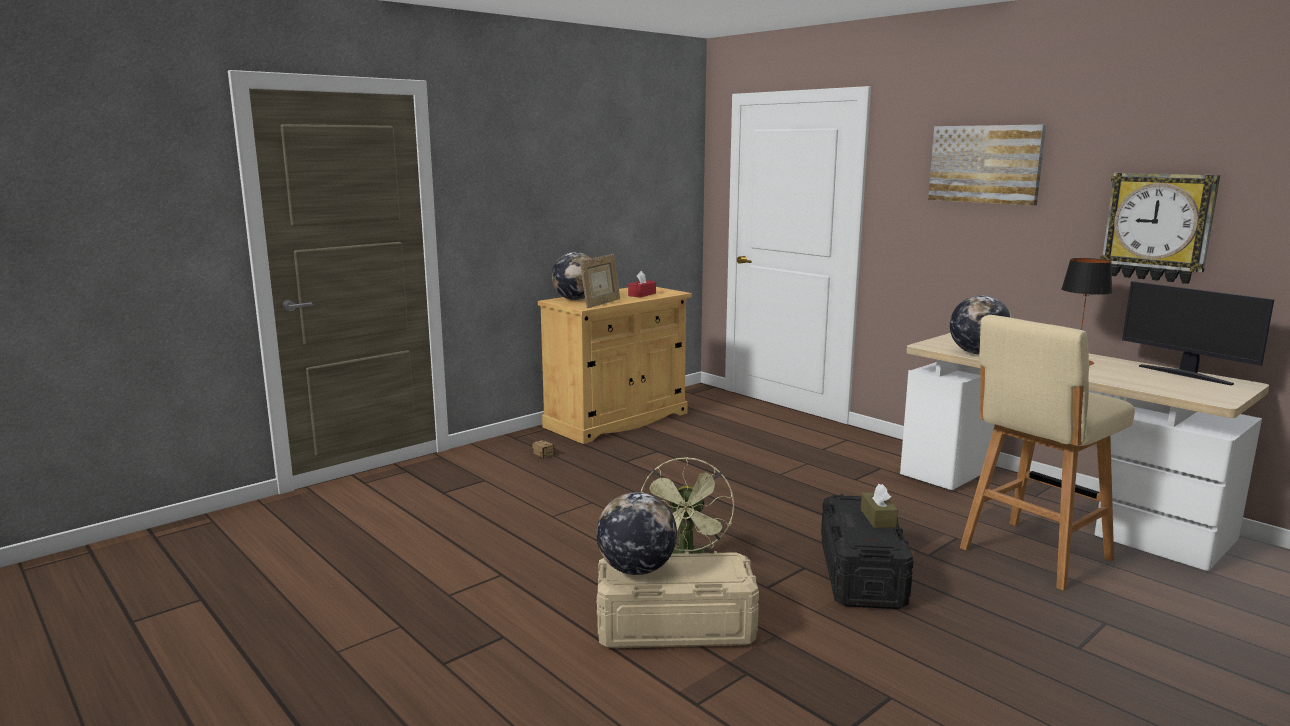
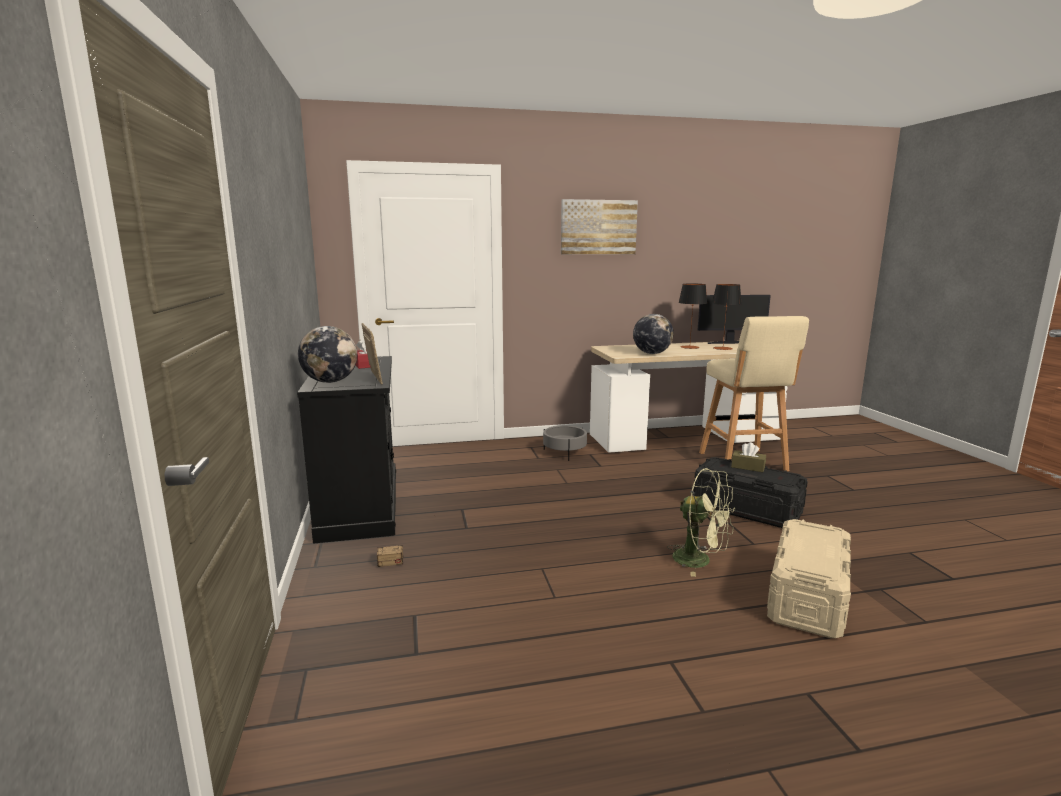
camera: 60 degrees left, 0 degrees up
(617, 420) = (360, 504): beige cabinet -> black cabinet
(636, 570) = (816, 563): globe -> none
(861, 456) = (564, 452): none -> grey planter
(1120, 375) = (722, 348): none -> table lamp
(1158, 227) = (699, 263): wall clock -> none

